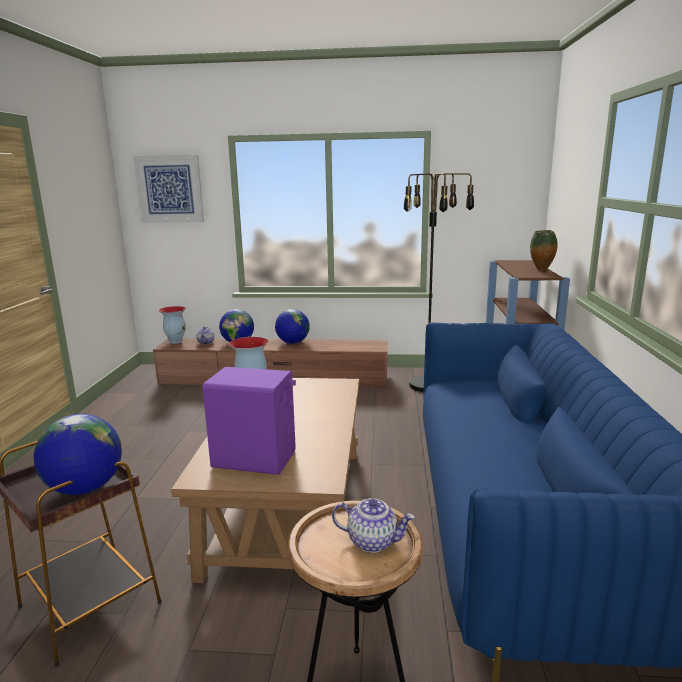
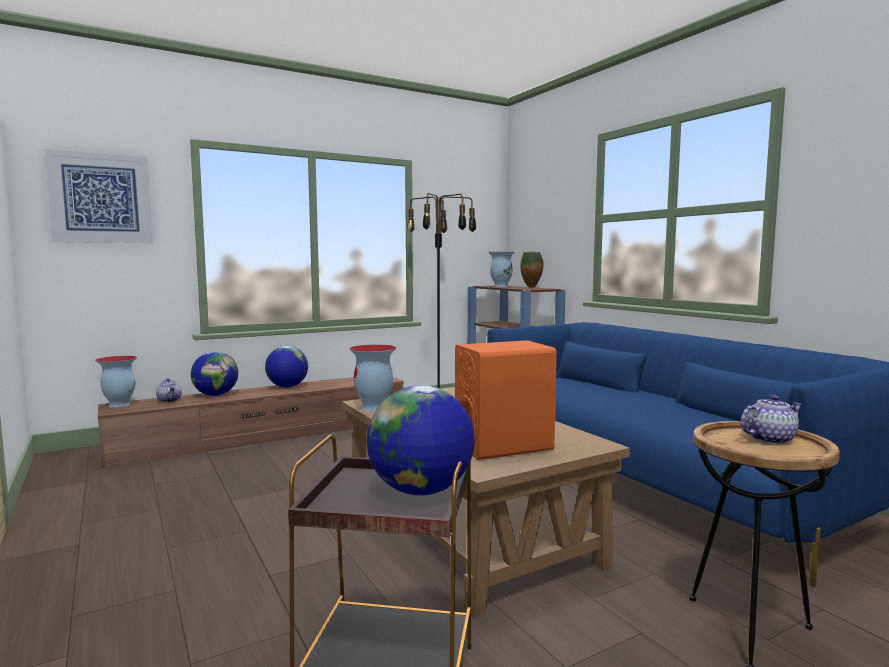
camera: 35 degrees left, 10 degrees down
(255, 459) = (504, 446): purple speaker -> orange speaker
(518, 264) = (501, 286): none -> vase

